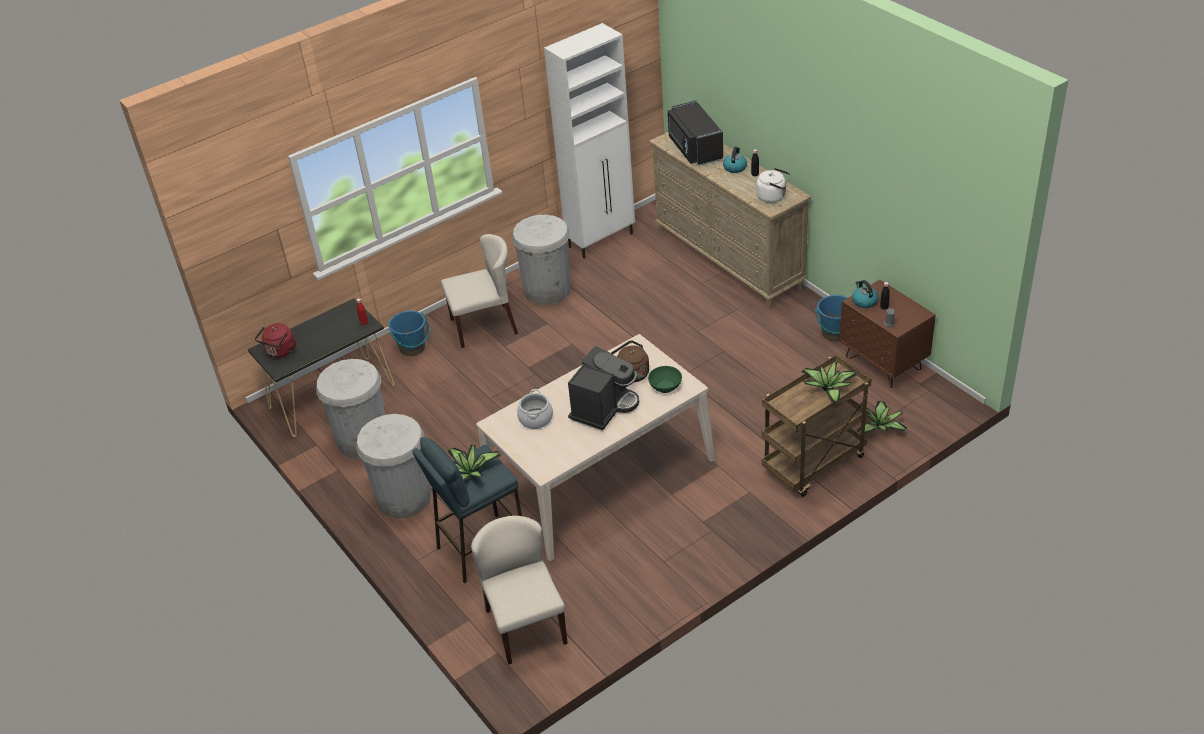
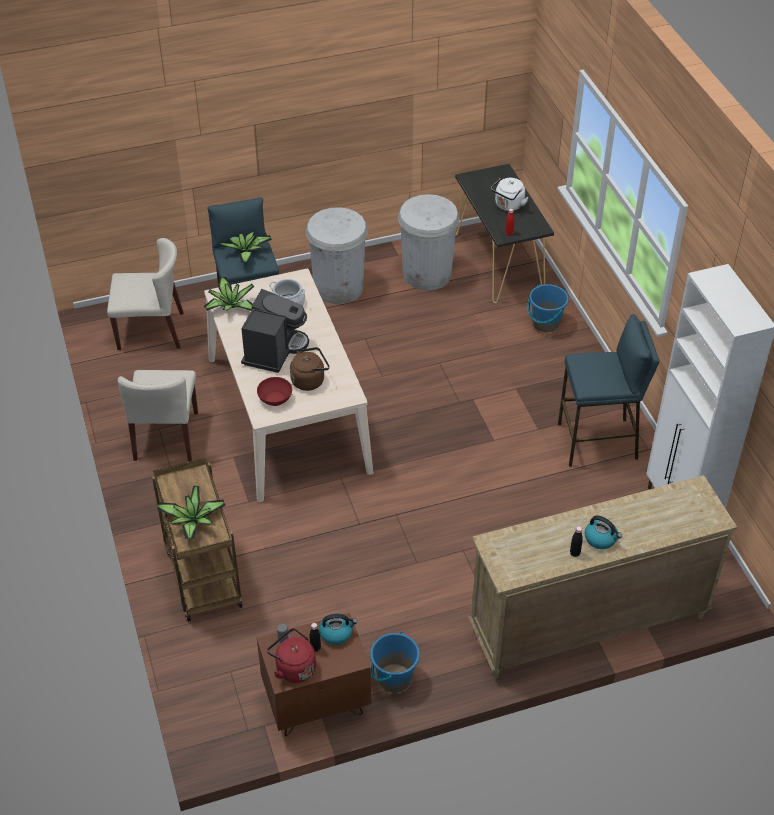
camera: 105 degrees right, 5 degrees up
(280, 352) = (493, 180): red kettle -> red kettle (293, 667)
(484, 326) = (557, 380): beige chair -> beige chair (166, 436)
(547, 290) = (598, 442): white trash can -> blue stool
(603, 407) = (274, 350): coffee machine -> coffee machine turned 120 degrees counterclockwise
(665, 386) = (275, 398): green bowl -> red bowl
(694, 149) = (664, 512): black microwave -> none
(773, 197) = (515, 553): white kettle -> white kettle (508, 205)
(880, 427) = (219, 656): potted plant -> potted plant (230, 306)

